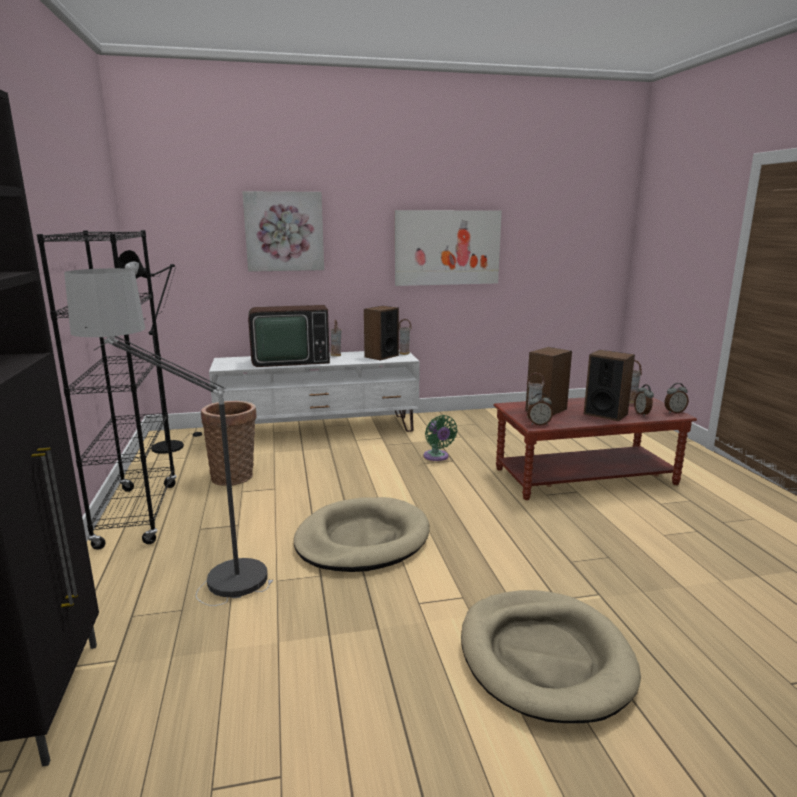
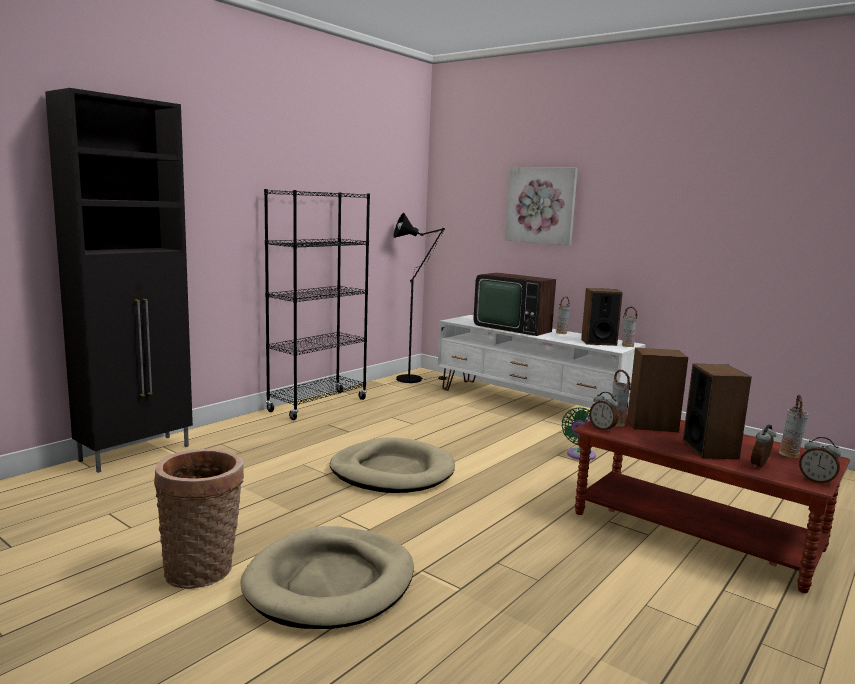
camera: 50 degrees right, 5 degrees down
(191, 580) = (271, 443): floor lamp -> none
(234, 476) = (407, 408): basket -> basket (203, 570)
(447, 247) = (710, 233): picture -> none

